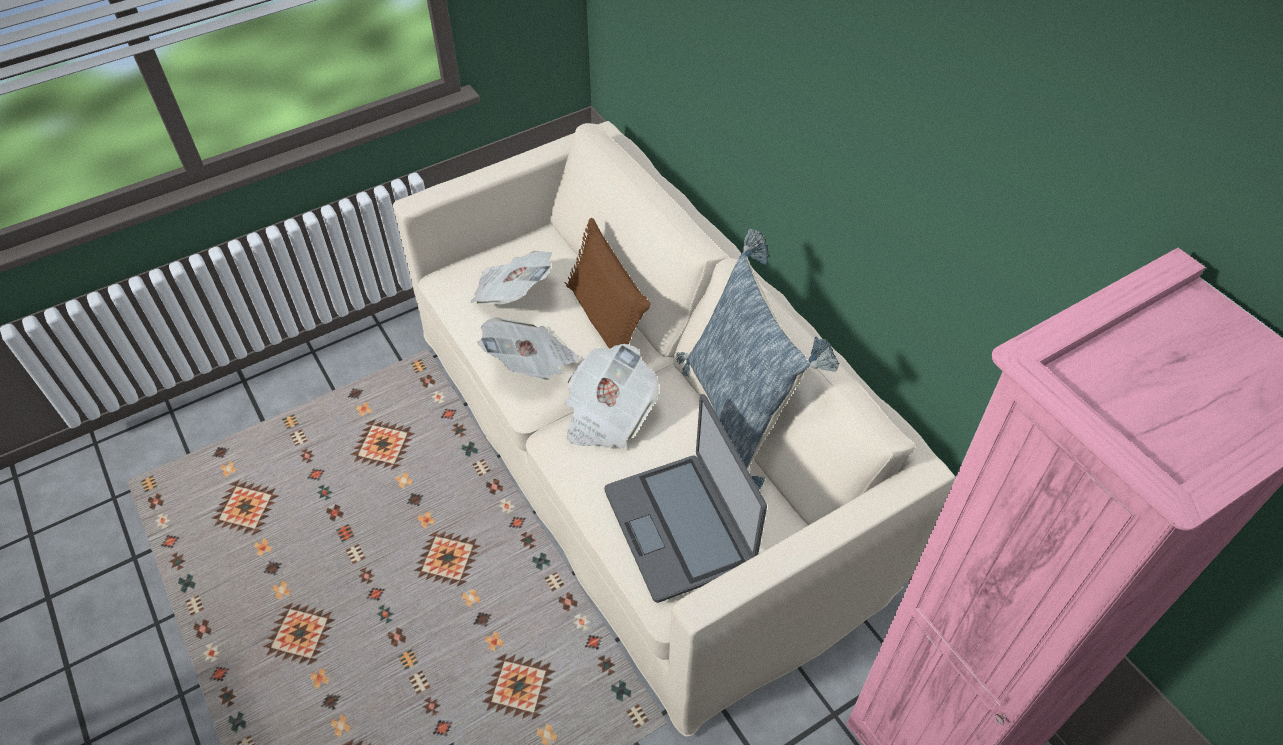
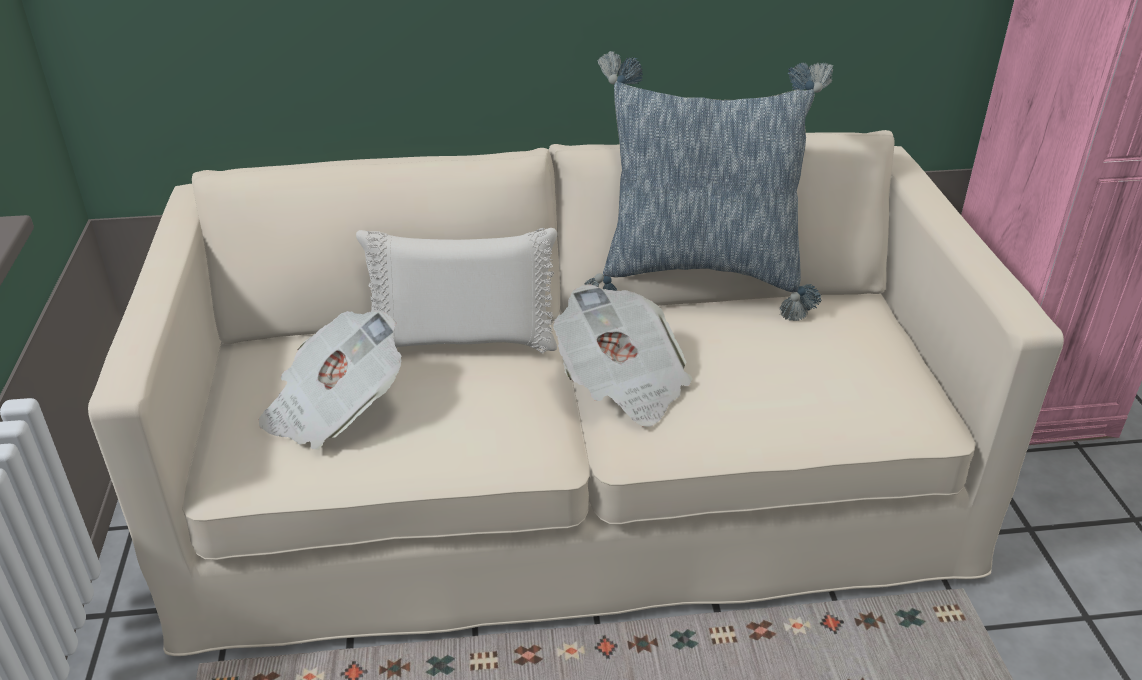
camera: 65 degrees left, 15 degrees down
(531, 364) = (484, 426): newspaper -> none
(607, 320) = (462, 341): brown pillow -> white pillow
(680, 526) = (827, 376): laptop -> none

